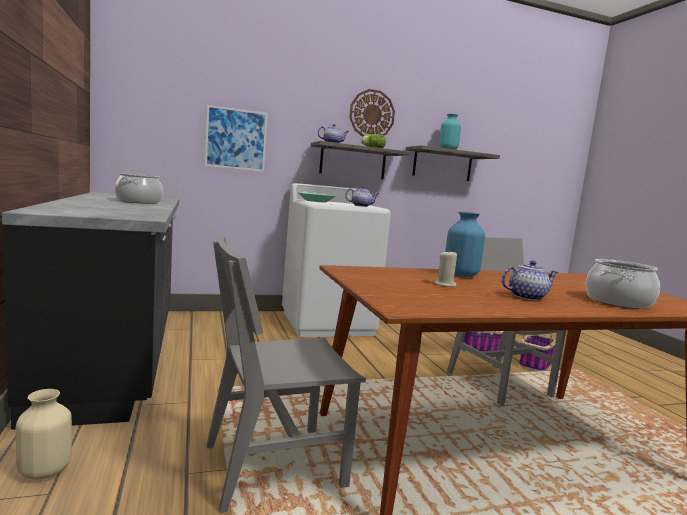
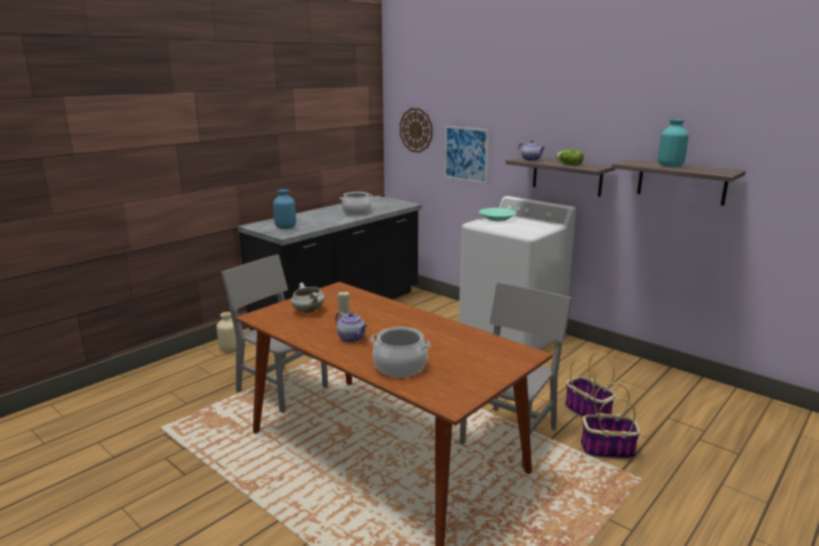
camera: 60 degrees right, 10 degrees up
(361, 206) = (515, 230): teapot -> none
(372, 114) = (587, 123): wall clock -> wall clock (416, 130)
(412, 290) = (307, 311): none -> white cooking pot
(460, 275) = (392, 313): blue vase -> blue vase (285, 227)

